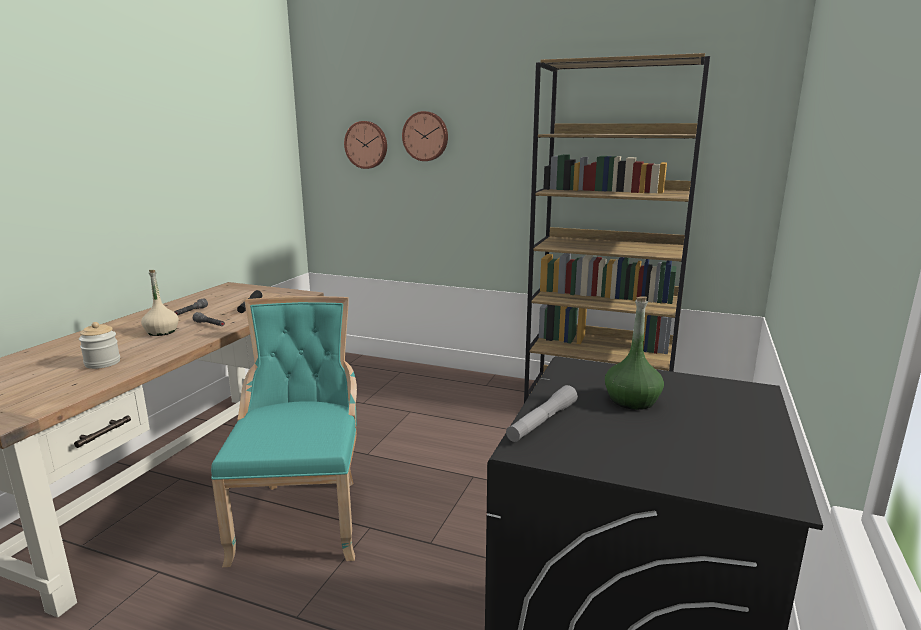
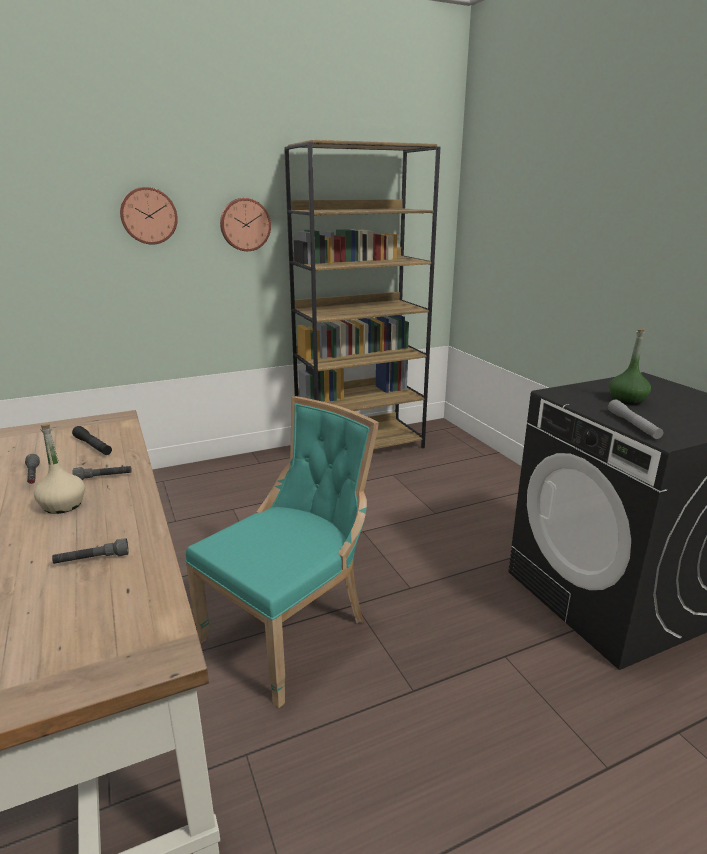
camera: 45 degrees left, 5 degrees up
(102, 363) = (92, 559): jar -> grey flashlight
(302, 516) = (291, 630): turquoise chair -> turquoise chair turned 90 degrees clockwise
(366, 145) = (67, 228): wall clock -> wall clock (245, 224)

